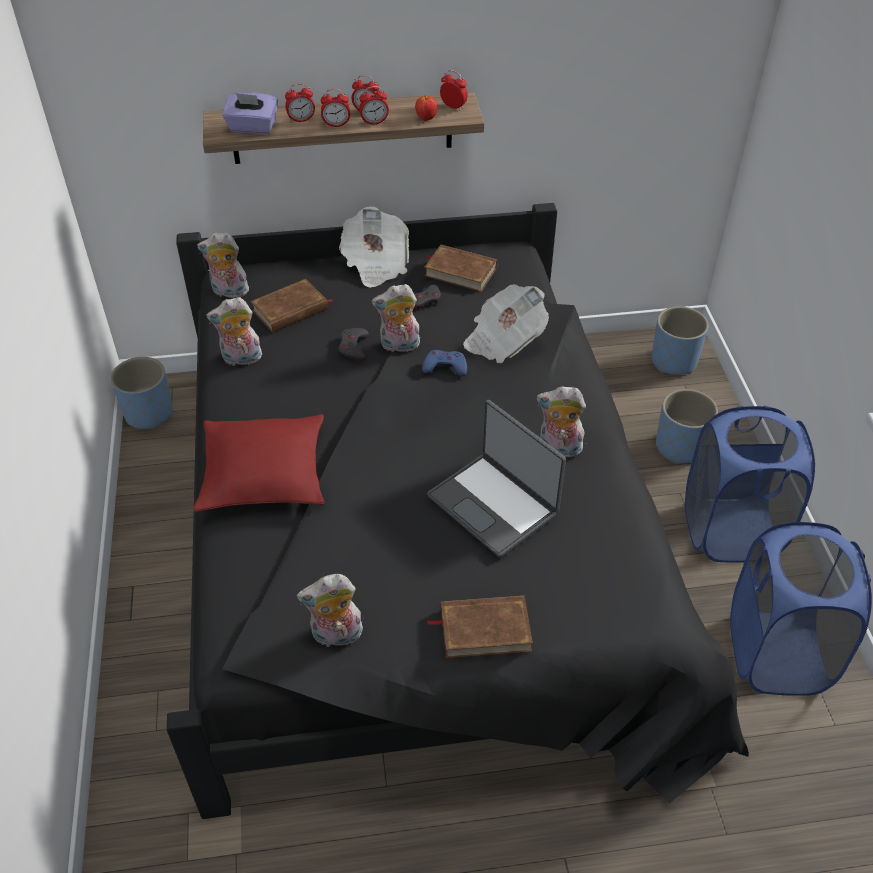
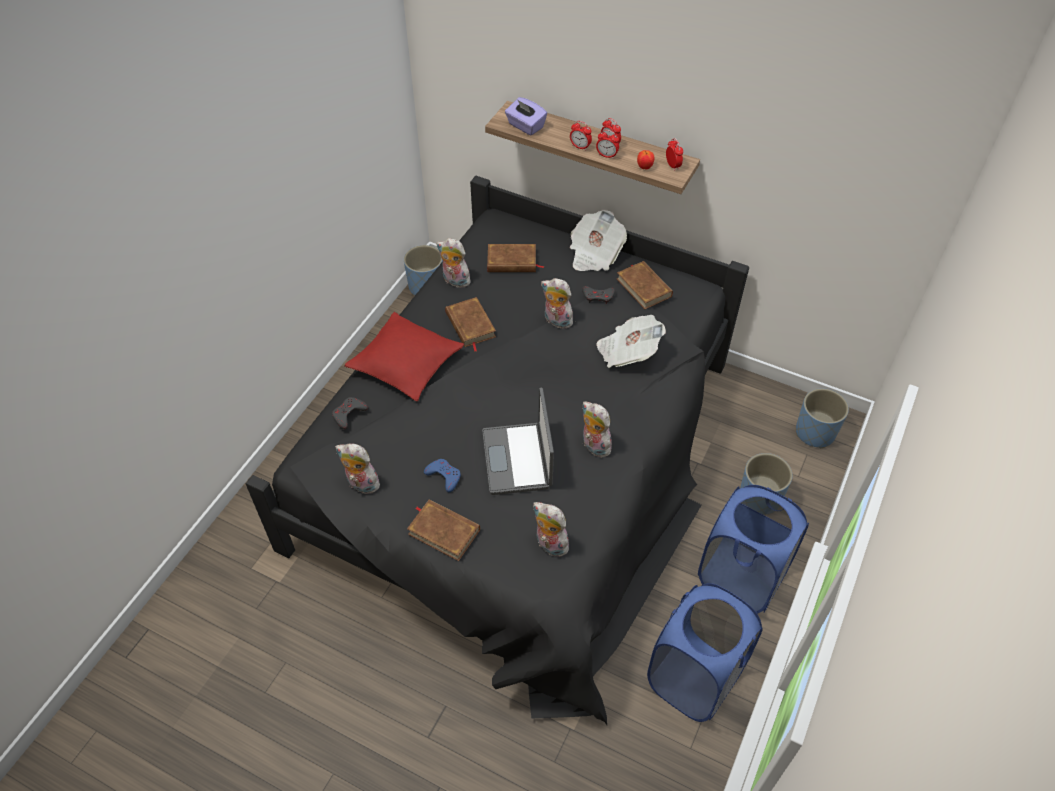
camera: 35 degrees right, 5 degrees up
(228, 292) = (485, 230): plush toy -> plush toy (549, 545)
(301, 120) = (561, 133): alarm clock -> none
(303, 396) = (470, 325): none -> brown book
(353, 347) = (528, 307): grey game controller -> grey game controller (349, 414)
(445, 366) = (572, 350): blue game controller -> blue game controller (444, 476)

